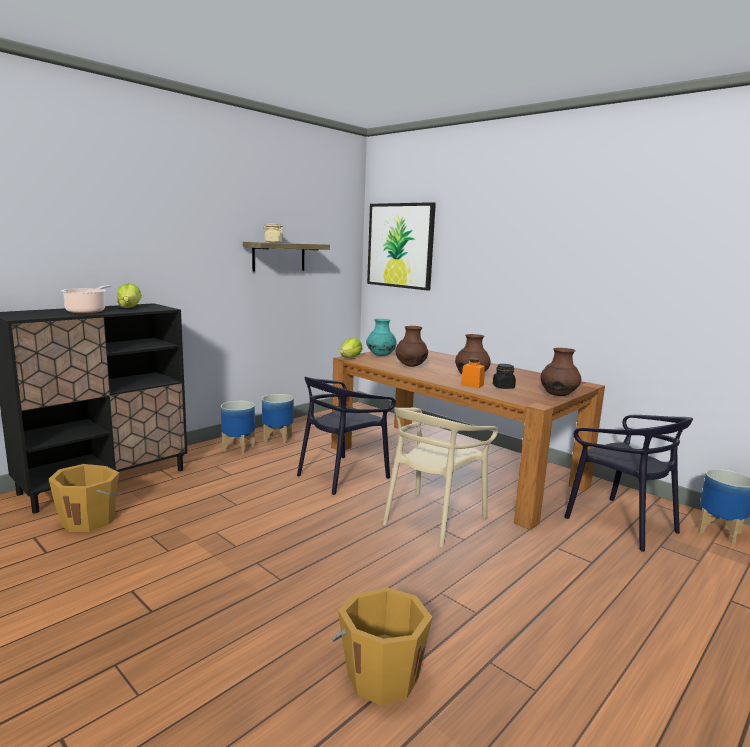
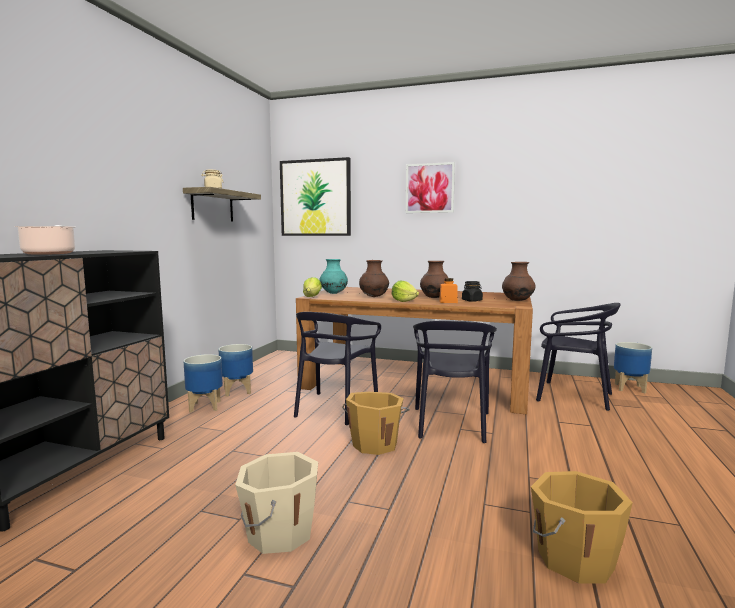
camera: 25 degrees left, 5 degrees down
(89, 520) = (99, 516): orange bucket -> orange bucket (375, 443)
(130, 307) = (93, 251): lettuce -> lettuce (404, 301)
(182, 570) = (278, 532): none -> beige bucket
(433, 519) = (451, 424): beige chair -> black chair
(513, 242) = (429, 188): none -> picture

